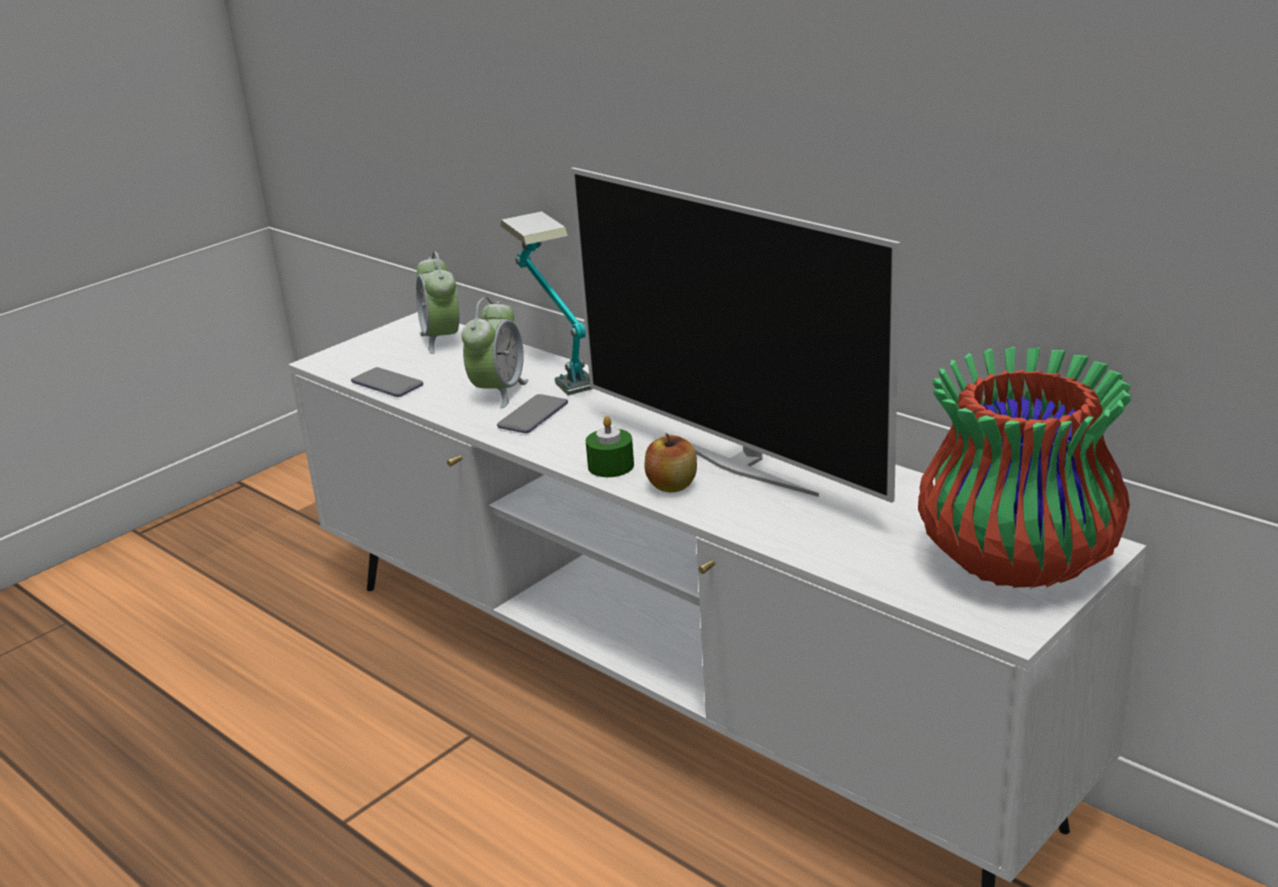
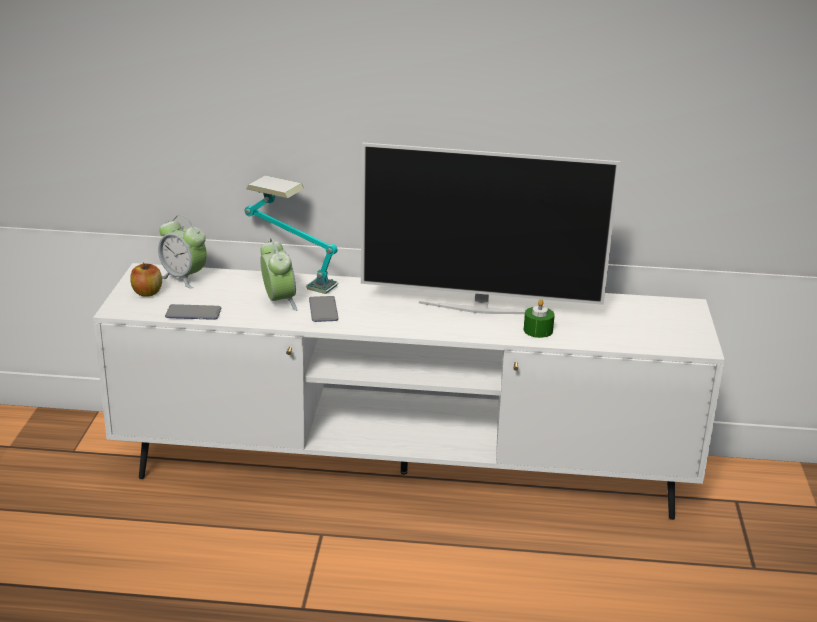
camera: 40 degrees left, 0 degrees up
(611, 466) = (413, 326): green candle -> green candle (538, 330)
(672, 485) = (462, 327): apple -> apple (147, 293)
(1015, 561) = (666, 320): vase -> none

